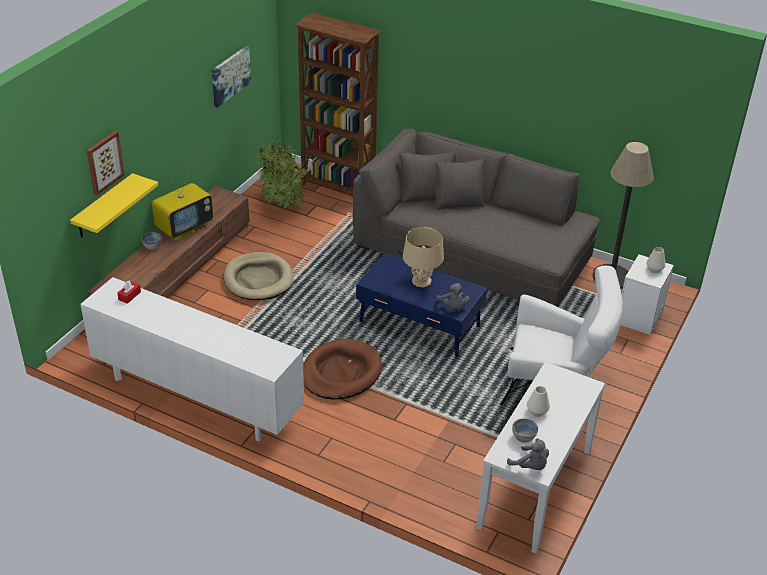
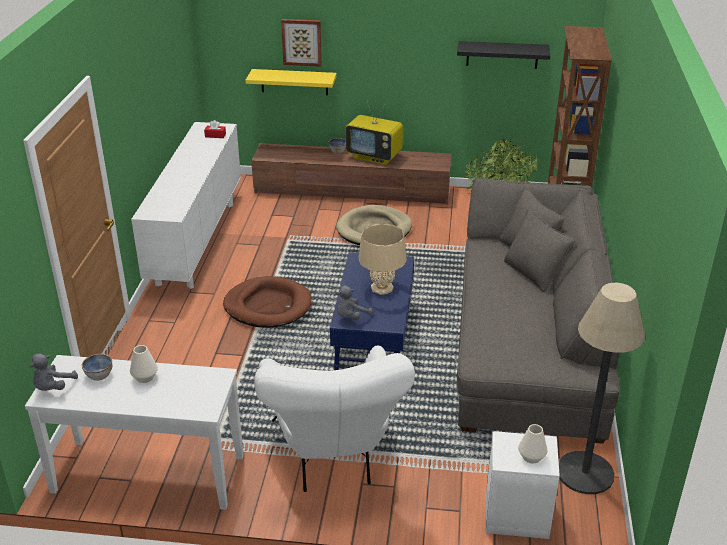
camera: 70 degrees right, 5 degrees down
(230, 75) = (502, 54): picture -> black shelf

